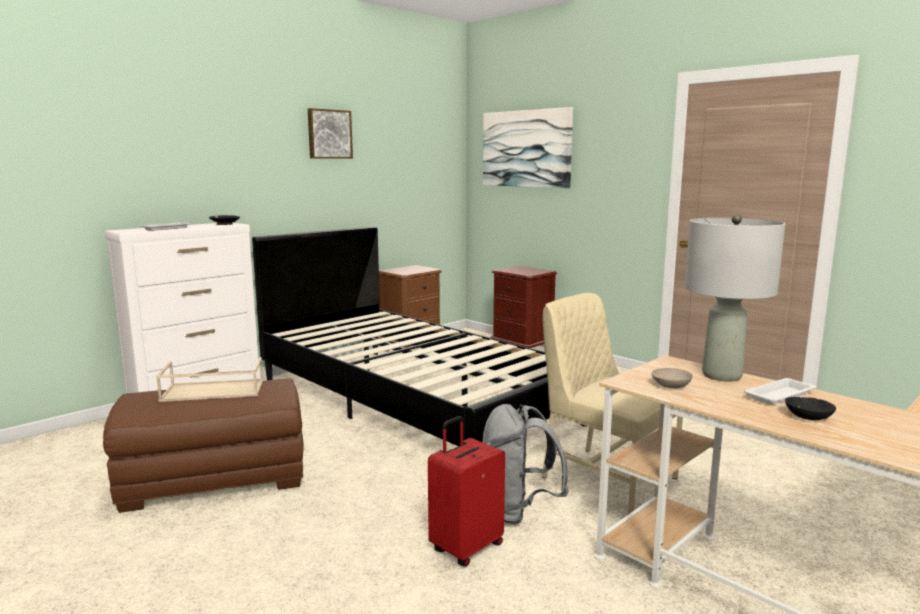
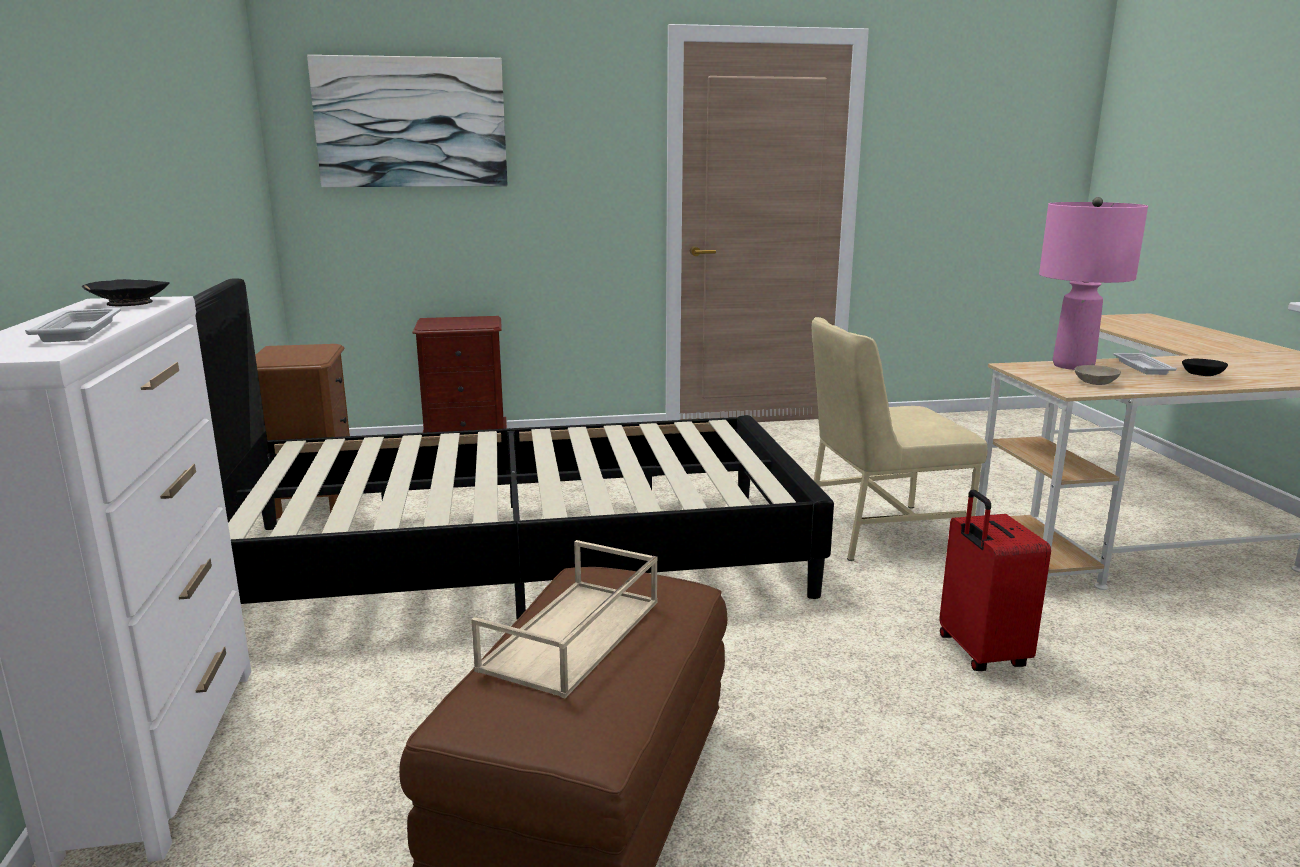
camera: 55 degrees left, 5 degrees up
(329, 134) = (153, 79): picture -> none
(518, 510) = (916, 598): grey backpack -> none
(722, 376) = (1074, 366): grey table lamp -> pink table lamp

